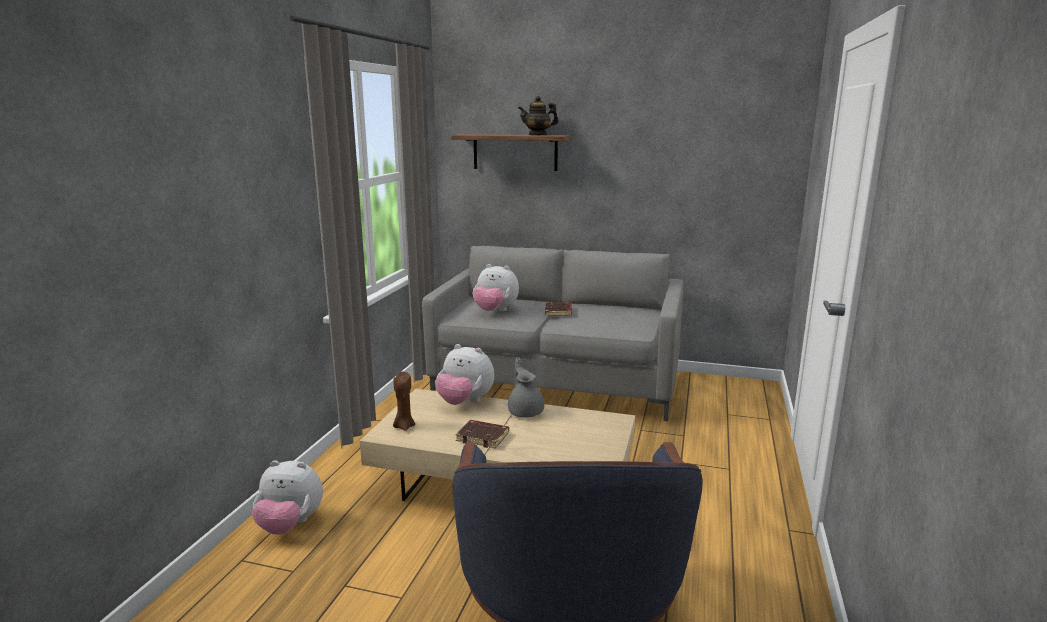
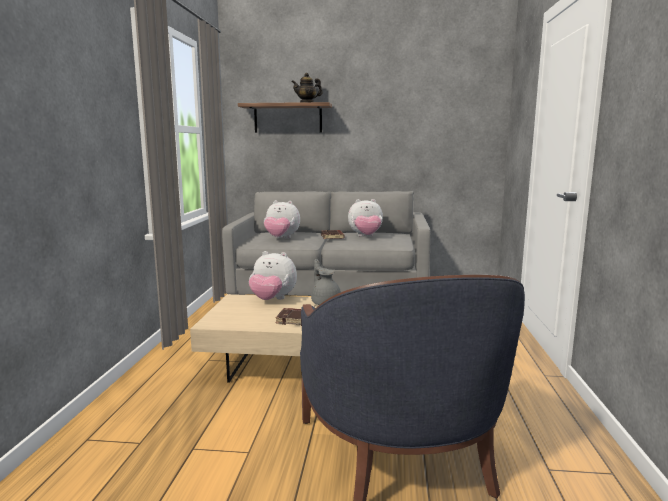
camera: 10 degrees left, 5 degrees down
(290, 525) = (128, 408): plush toy -> plush toy (365, 236)
(404, 426) = (226, 317): brown candle -> none

